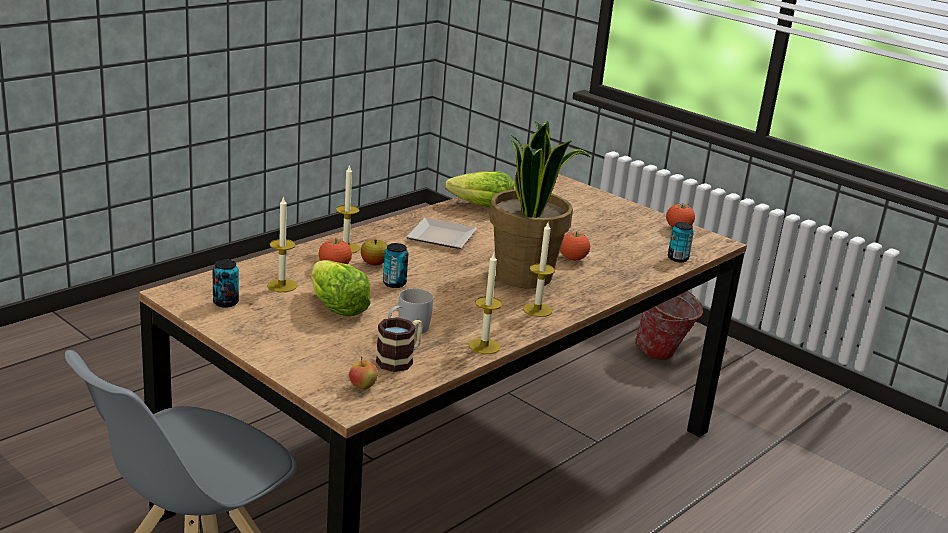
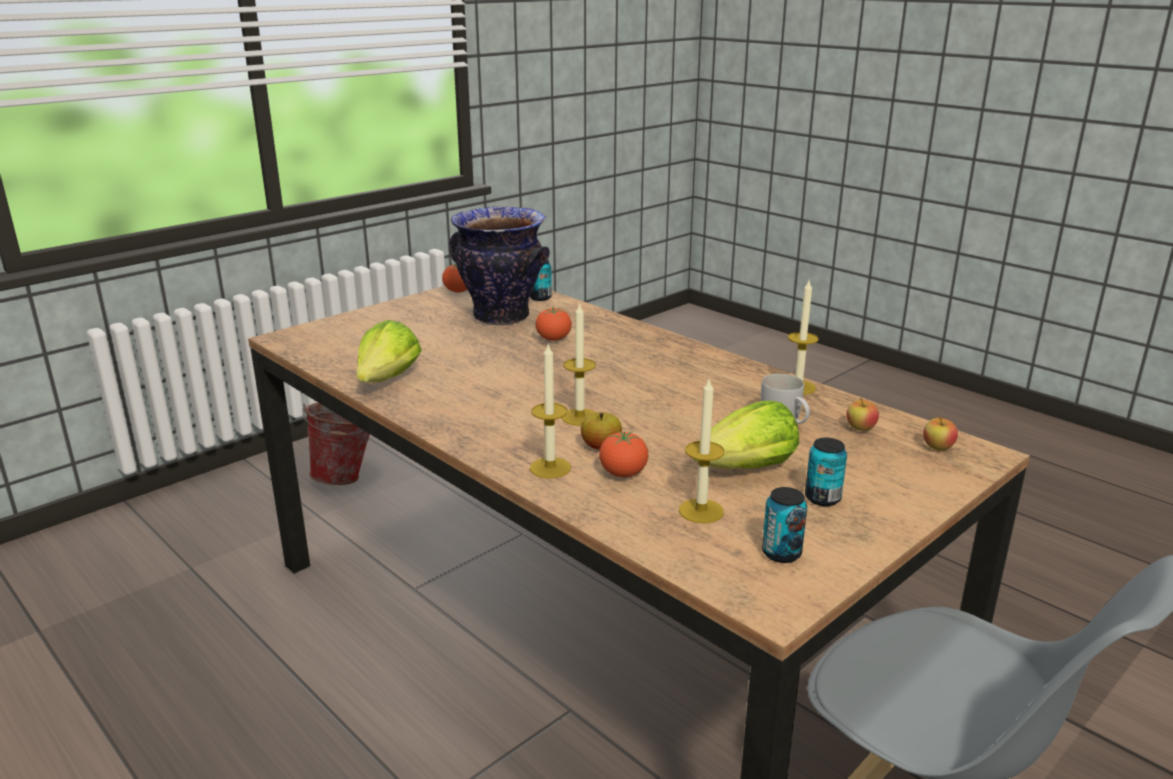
camera: 85 degrees left, 0 degrees up
(394, 283) = (660, 433): can -> can (822, 498)
(400, 359) = (860, 428): mug -> apple
(444, 237) = (498, 403): plate -> none
(525, 276) = (610, 363): potted plant -> none
(537, 310) = (695, 361): candle -> candle (579, 417)
(619, 242) = (500, 317): none -> vase

